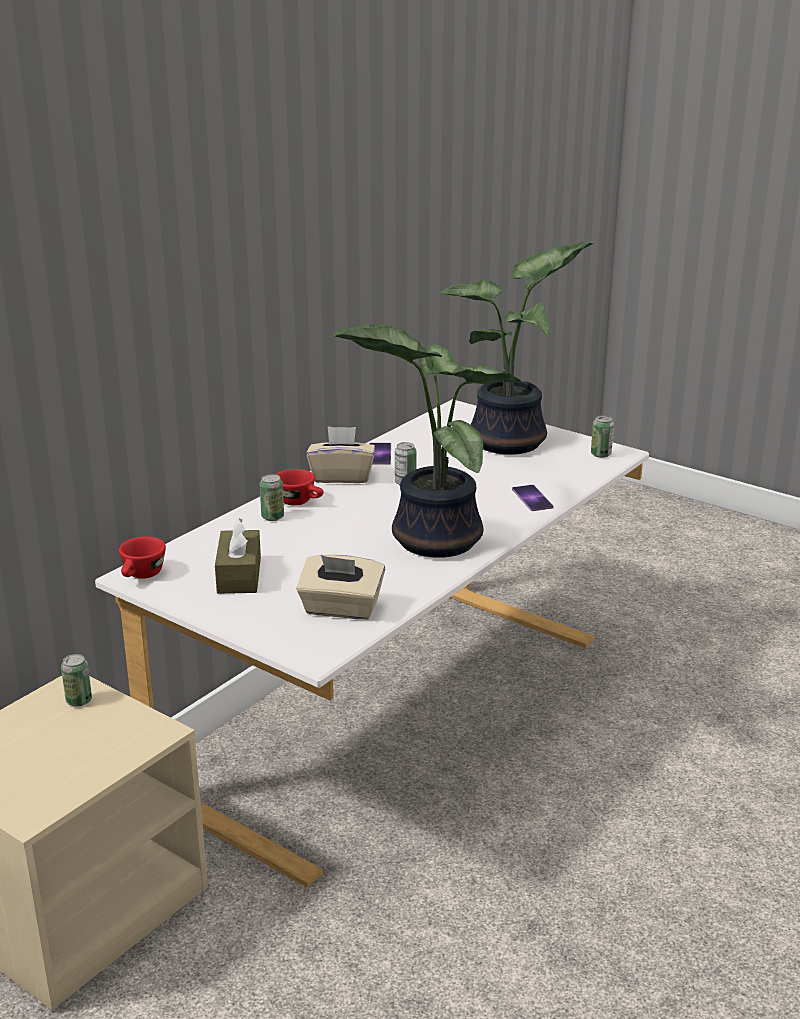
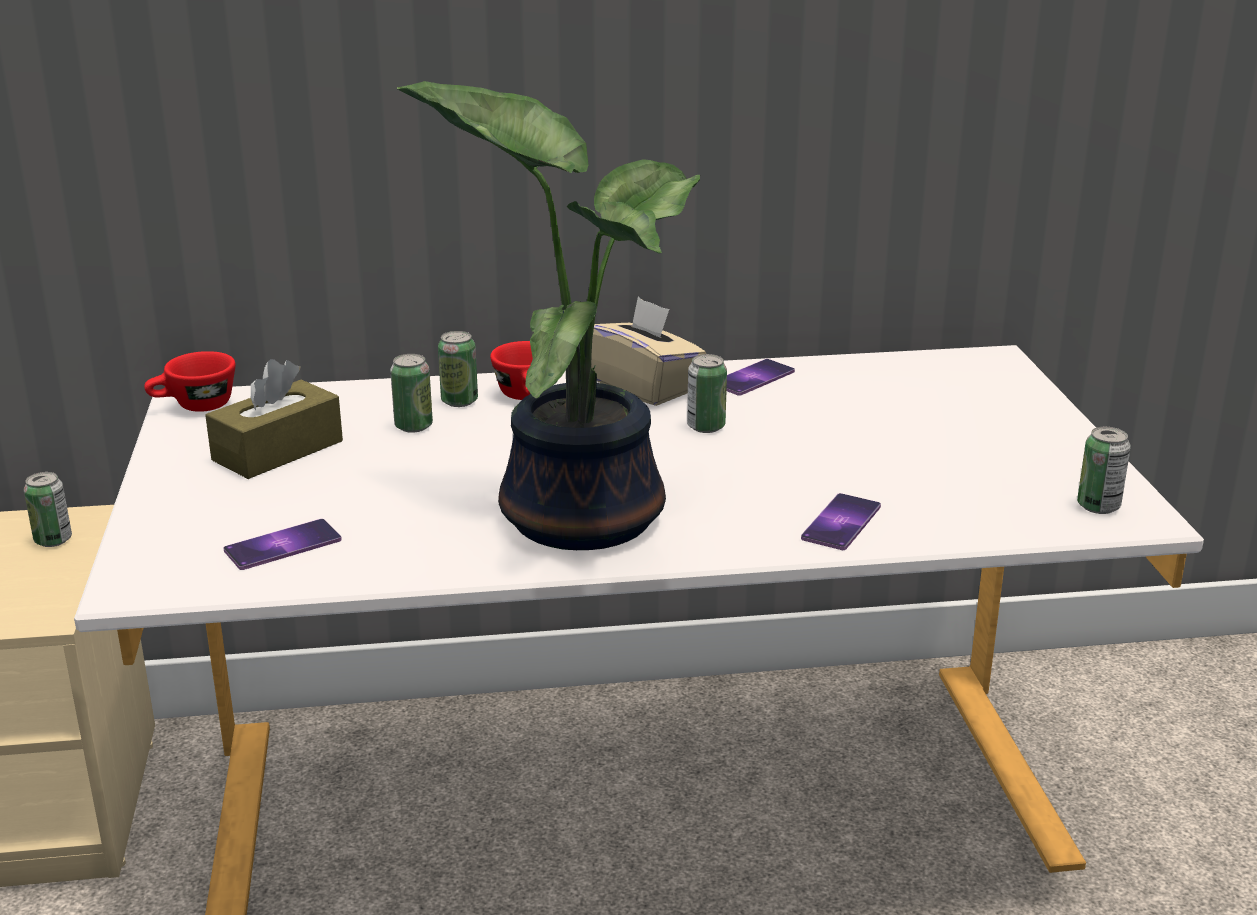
camera: 45 degrees right, 0 degrees up
(278, 537) = (413, 426): none -> can
(341, 609) = (283, 545): beige tissue box -> phone
(512, 443) = (981, 434): potted plant -> none

